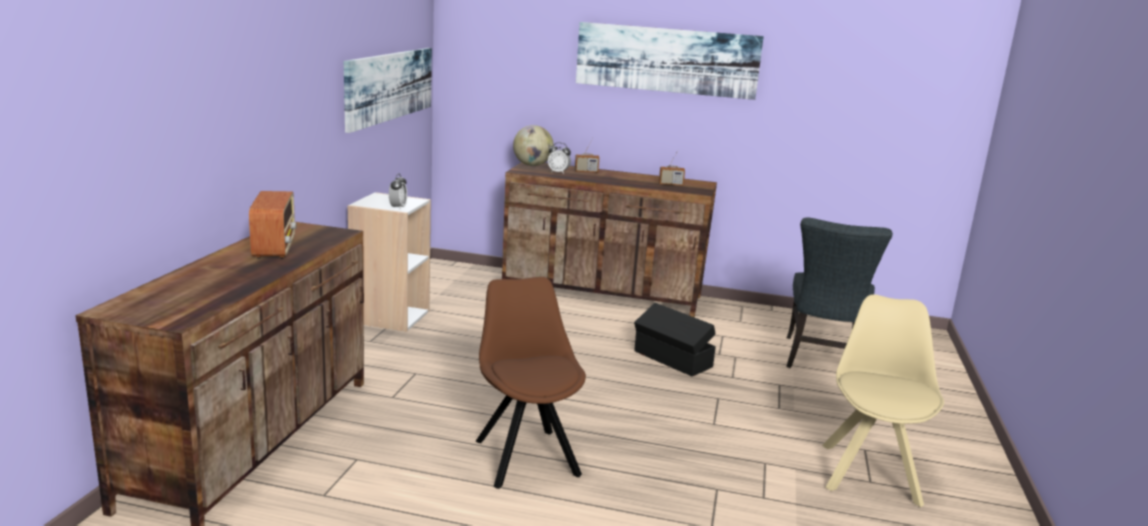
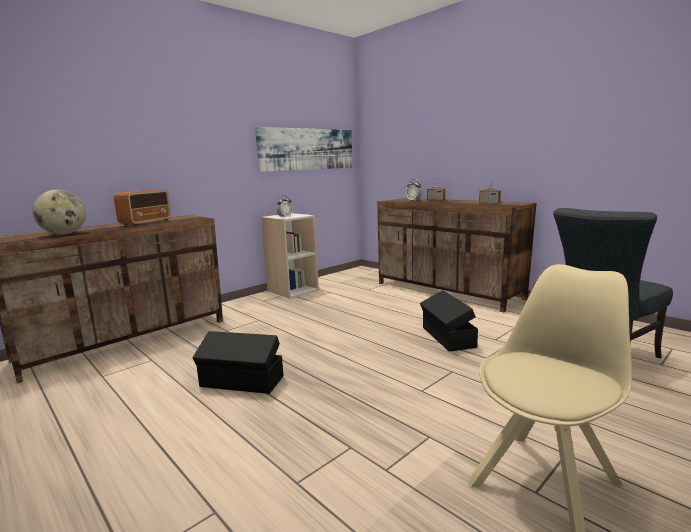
camera: 35 degrees right, 5 degrees down
(525, 457) = (242, 382): brown chair -> black storage box
(532, 165) = (404, 199): globe -> globe (64, 234)
(667, 60) = (493, 108): picture -> none

